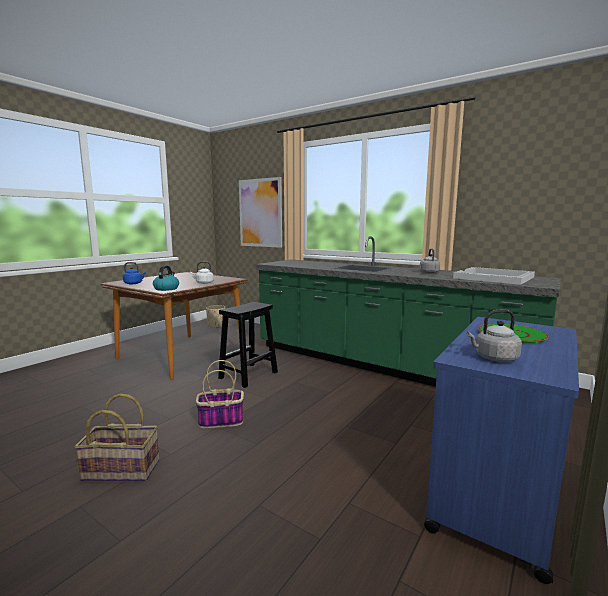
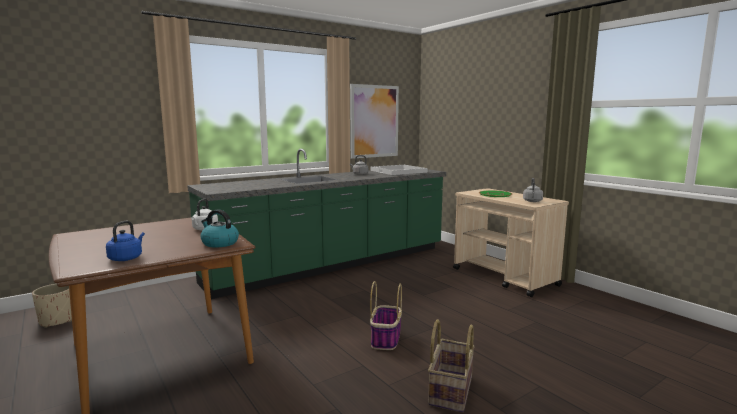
camera: 70 degrees left, 0 degrees up
(248, 375) = (291, 318): black stool -> none
(260, 213) = (99, 124): picture -> picture (374, 121)
(497, 493) = (505, 277): blue cart -> beige cart

